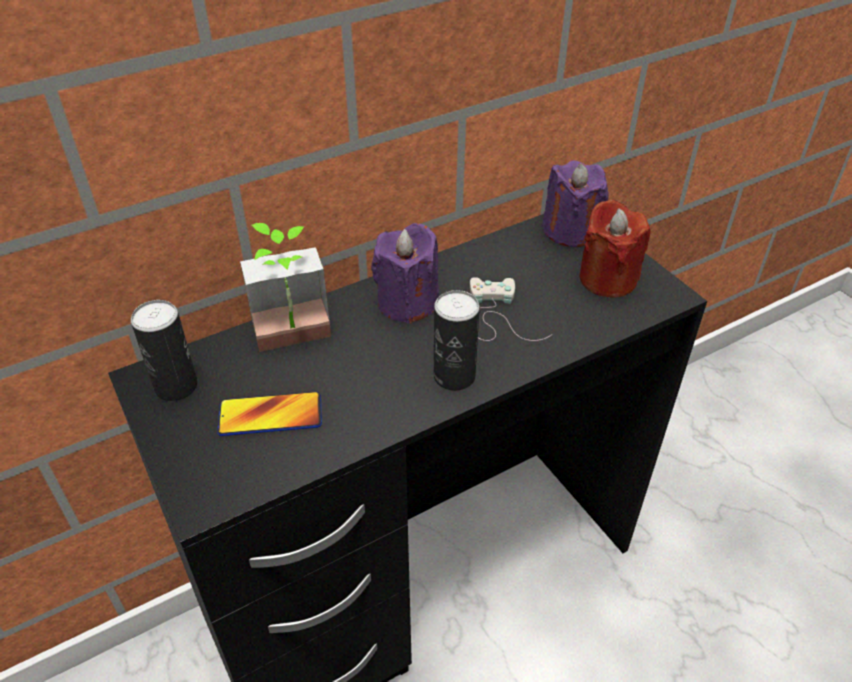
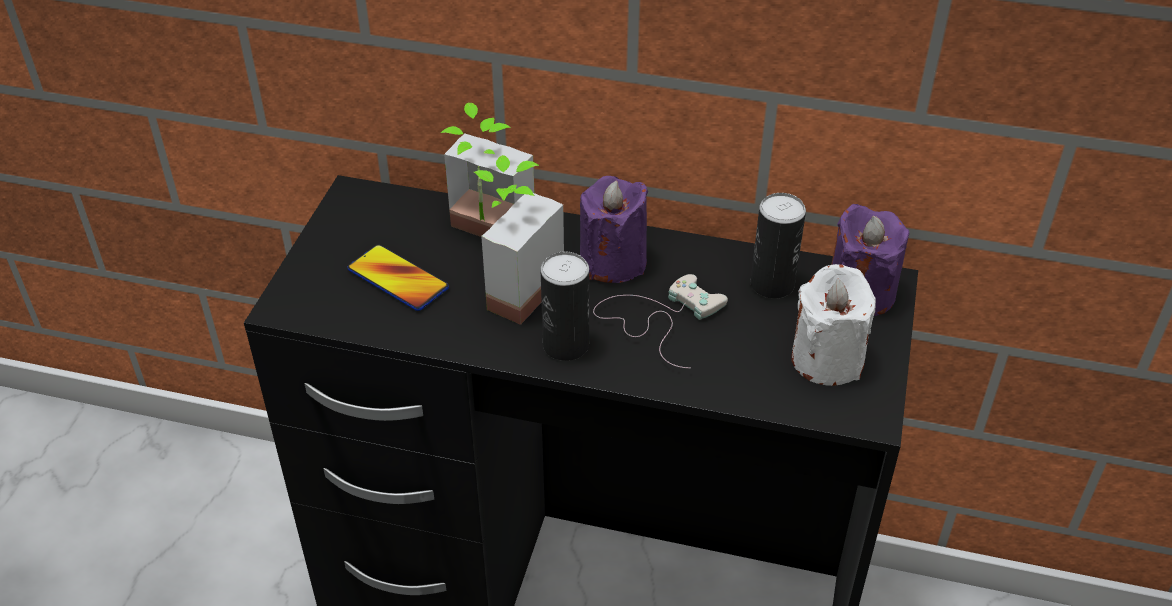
camera: 45 degrees right, 0 degrees up
(176, 386) = (365, 214): can -> can (772, 284)
(363, 363) = (511, 287): none -> potted plant
(607, 279) = (827, 359): red candle -> white candle

